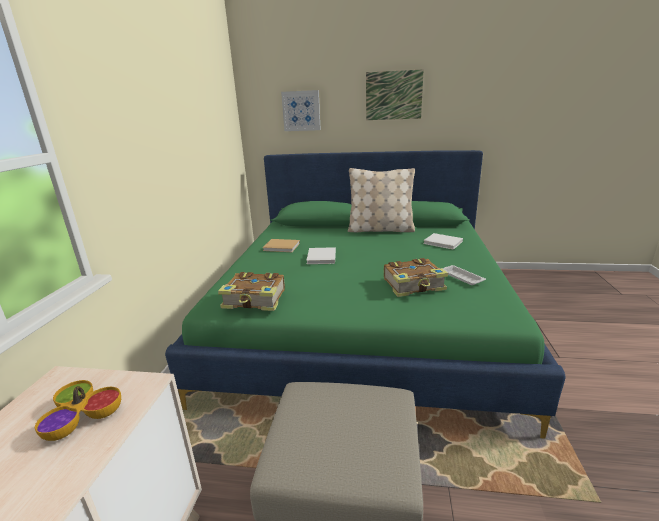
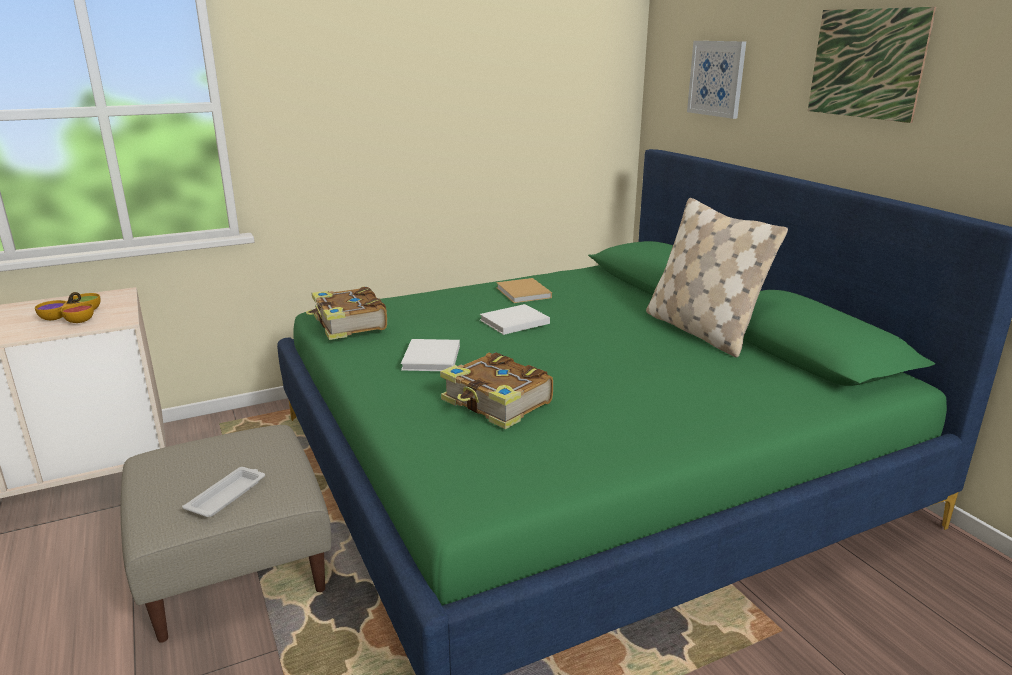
camera: 55 degrees right, 0 degrees up
(444, 243) = (720, 392): white book -> white book (431, 358)
(461, 277) = (571, 433): white tray -> white tray (227, 495)

